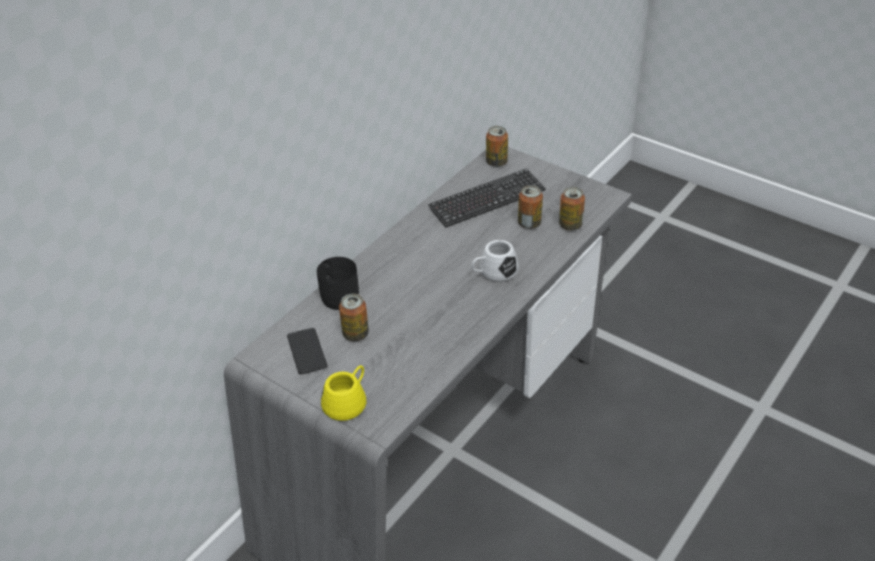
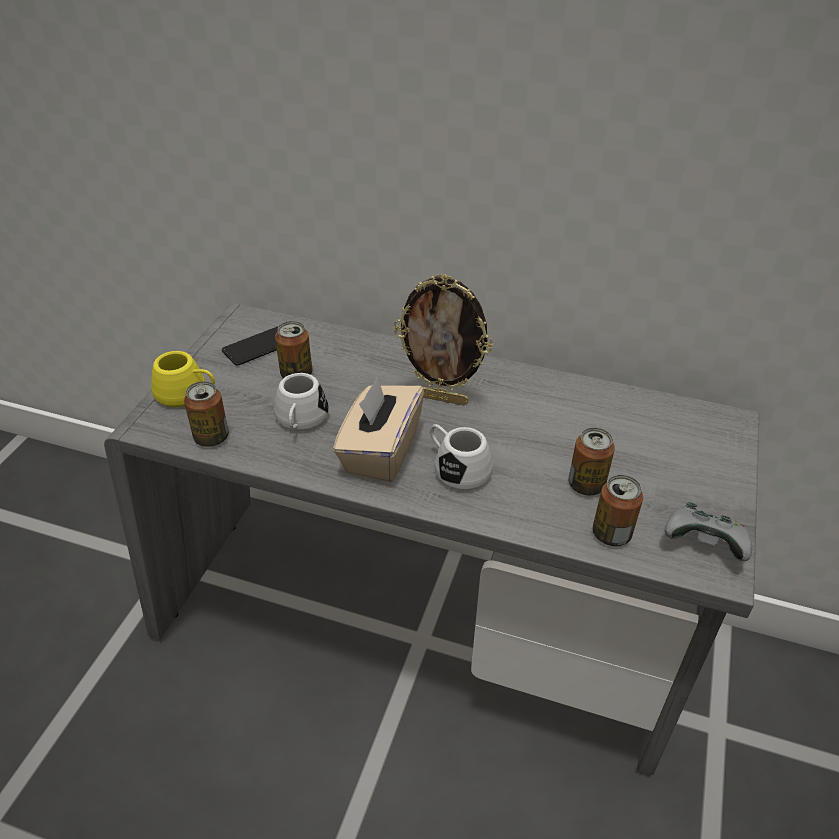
camera: 70 degrees right, 0 degrees up
(338, 293) = (360, 345): black mug -> none
(412, 339) = (300, 420): none -> white mug
(421, 264) = (441, 398): none -> picture frame
(463, 304) = (380, 451): none -> beige tissue box
(487, 200) = (612, 430): keyboard -> none
(496, 162) = (708, 422): can -> can (211, 437)
(589, 195) = (704, 545): none -> grey game controller

